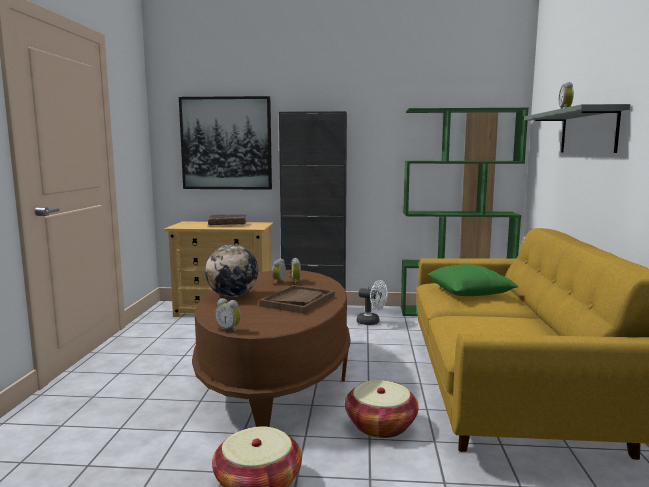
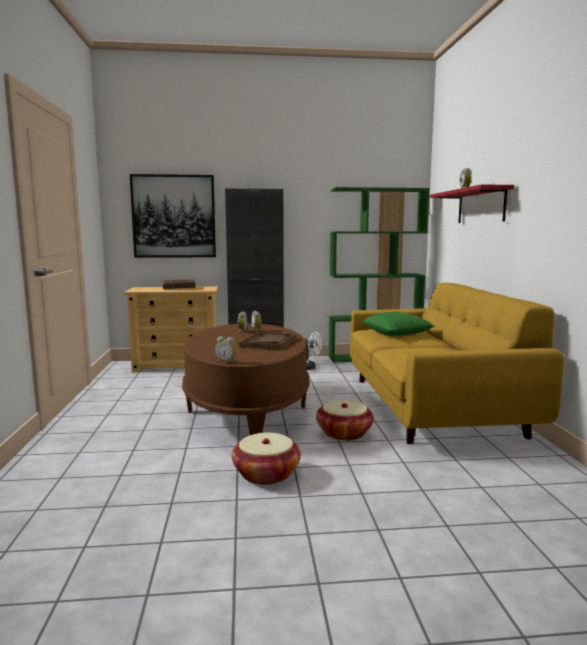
camera: 10 degrees left, 0 degrees up
(232, 296) = (210, 341): globe -> none
(588, 132) = (481, 206): grey shelf -> red shelf

